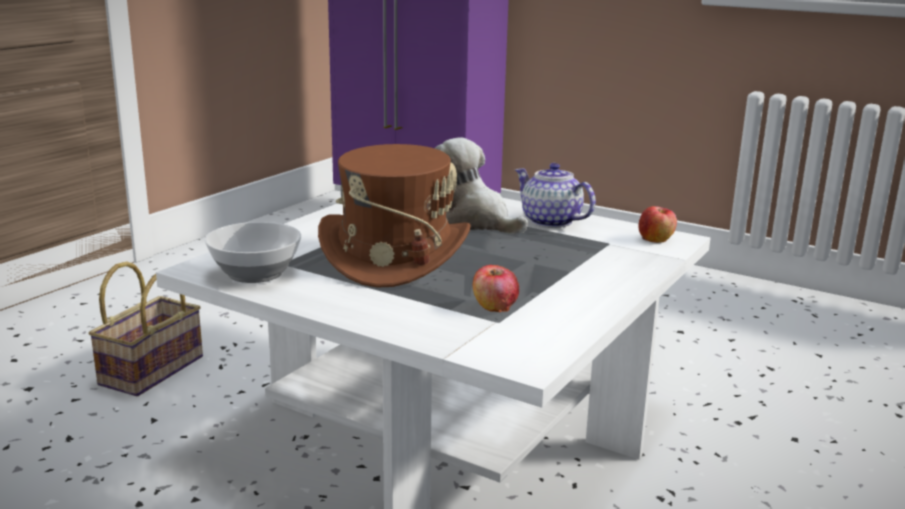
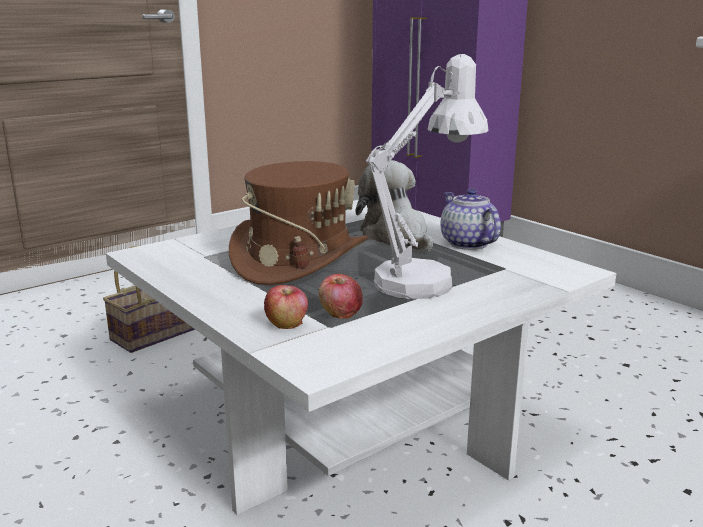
camera: 20 degrees right, 0 degrees up
(254, 273) = (174, 261): bowl -> none
(543, 262) = (424, 279): none -> white table lamp
(656, 239) = (556, 269): apple -> apple (287, 324)

